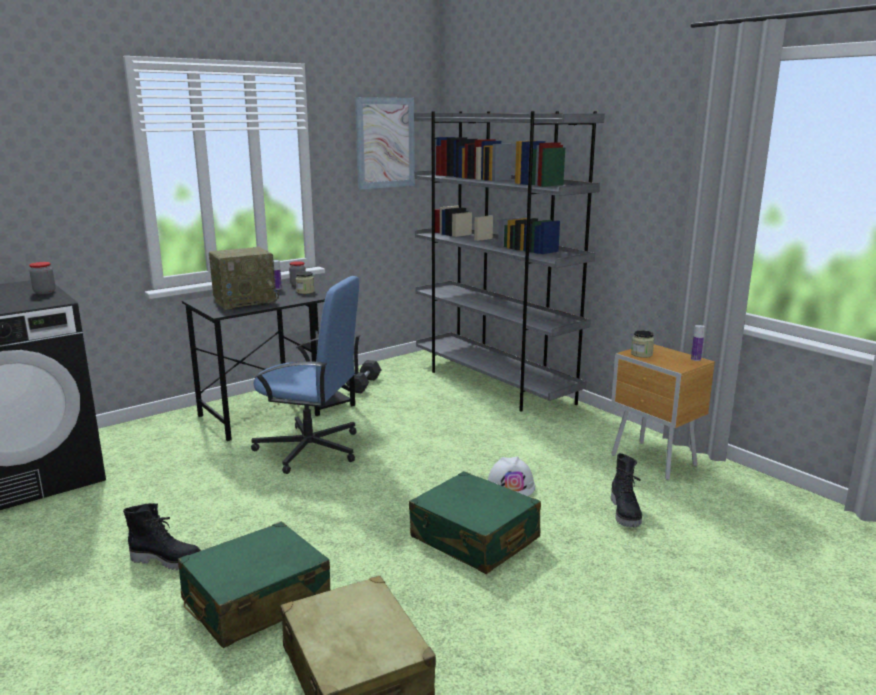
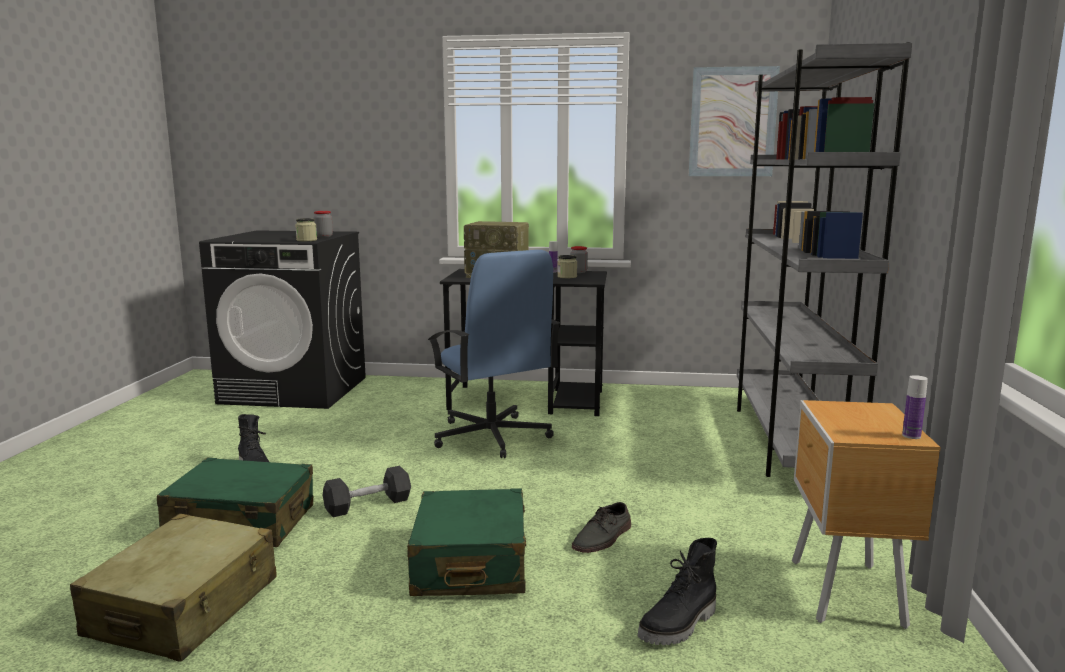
camera: 45 degrees right, 5 degrees down
(364, 384) = (643, 402): grey dumbbell -> grey dumbbell (368, 505)
(511, 485) = (603, 538): white hard hat -> grey shoe
(641, 354) = (836, 410): jar -> jar (306, 240)

